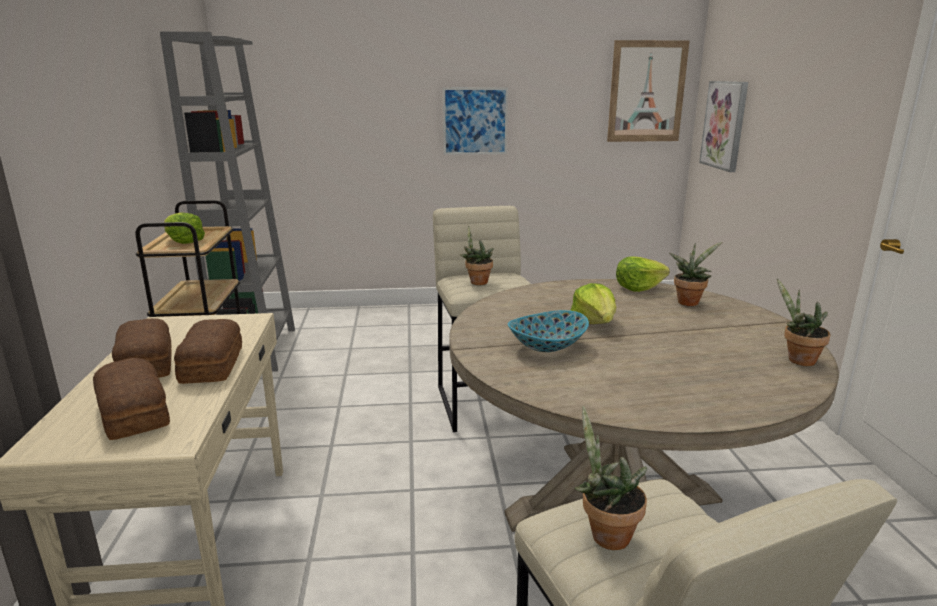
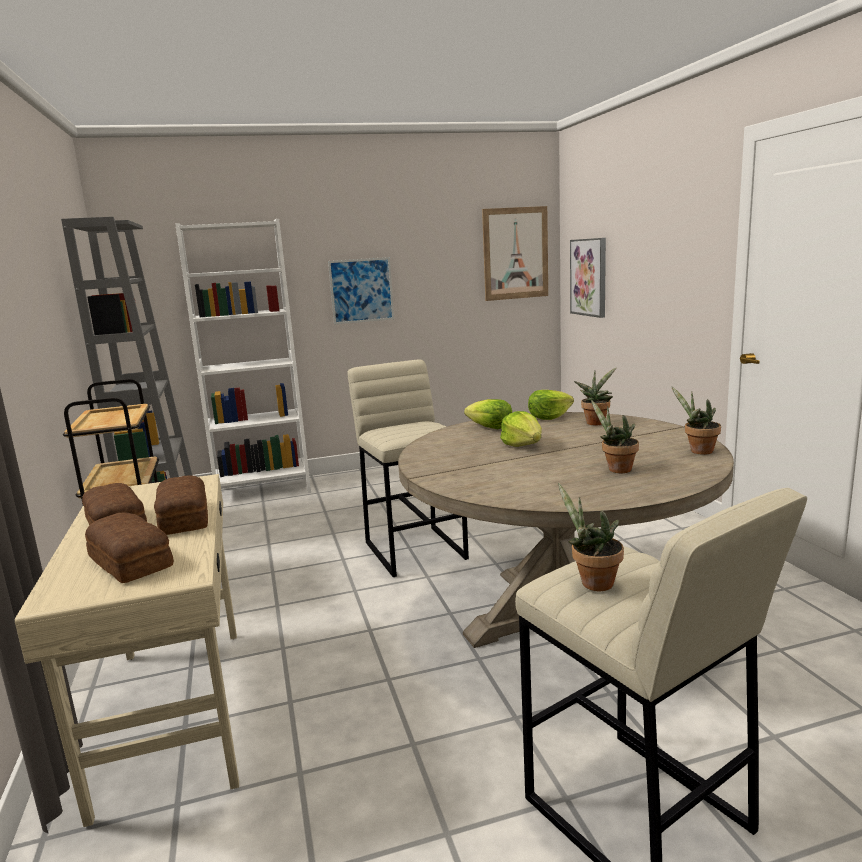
camera: 10 degrees left, 5 degrees down
(183, 241) = (106, 420): lettuce -> lettuce (490, 427)
(359, 315) = (263, 491): none -> white bookcase
(476, 282) = (400, 430): potted plant -> potted plant (616, 469)
(547, 347) = (491, 467): bowl -> none

